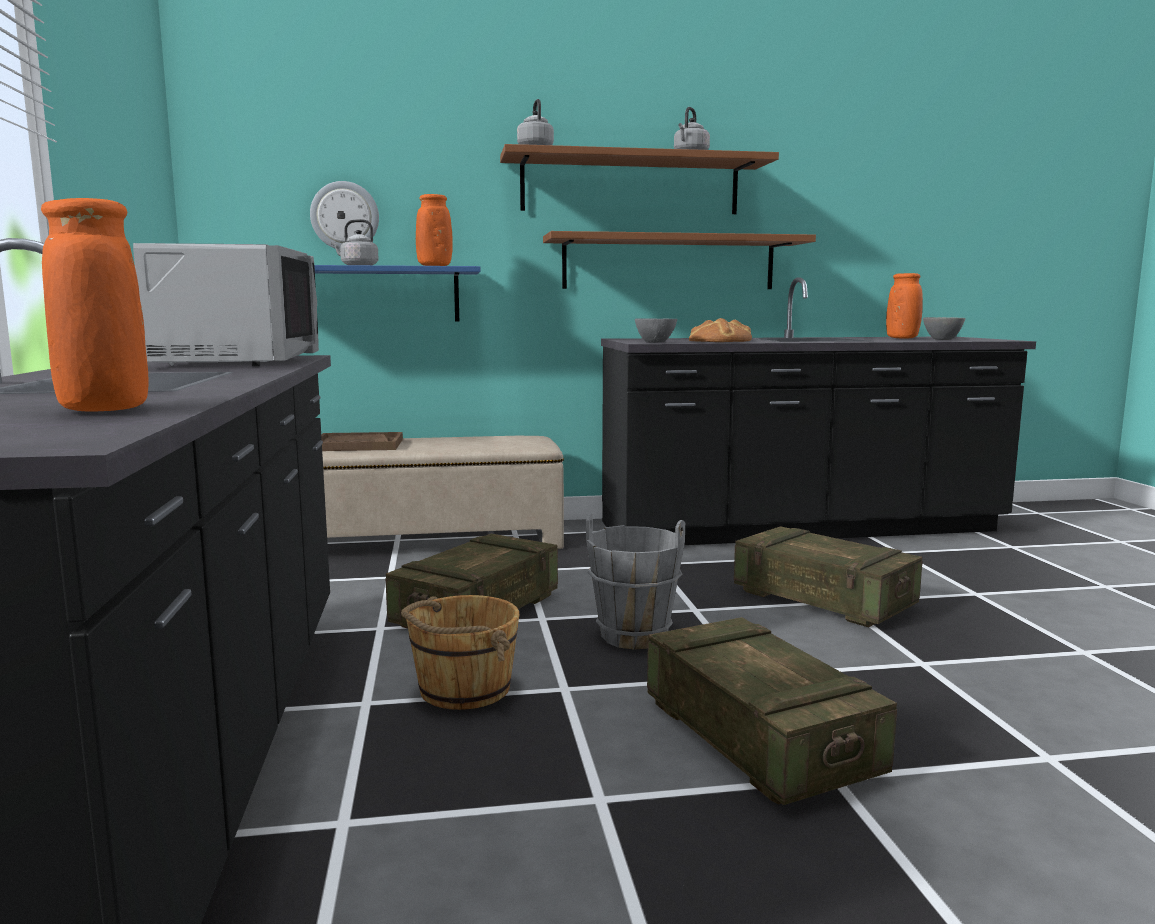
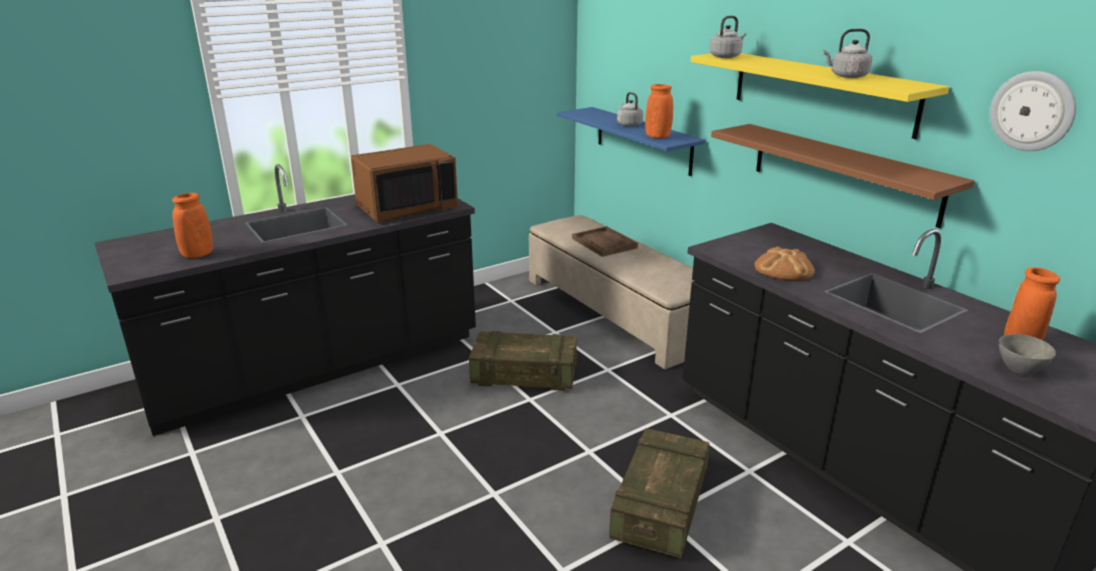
camera: 65 degrees right, 15 degrees up
(237, 361) = (407, 207): grey microwave -> brown microwave
(345, 216) = (641, 84): wall clock -> wall clock (1032, 111)
(463, 689) = (423, 404): brown bucket -> none
(630, 186) = (821, 92): brown shelf -> yellow shelf
(634, 635) = (526, 437): grey bucket -> none
(656, 342) = (718, 252): grey bowl -> none
(758, 739) = (413, 510): crate -> none

